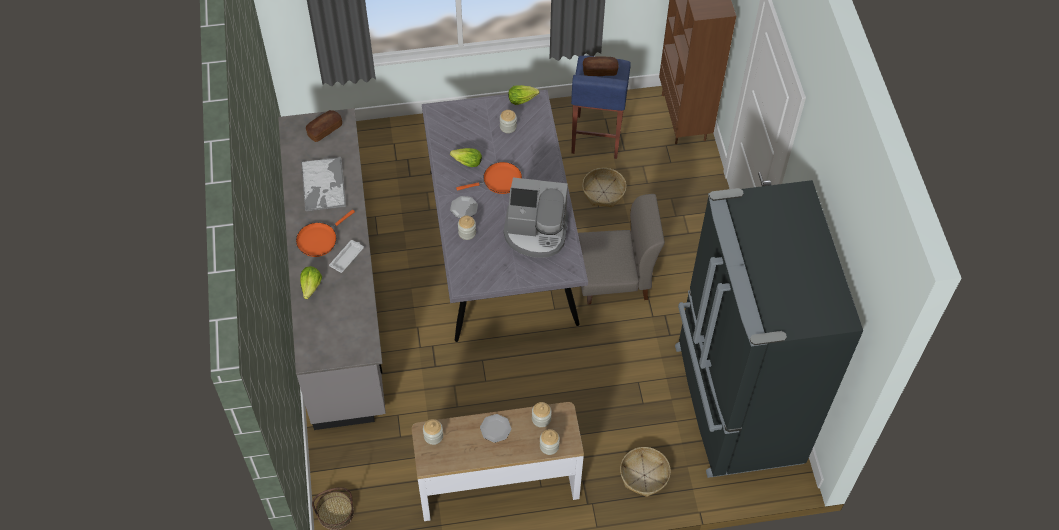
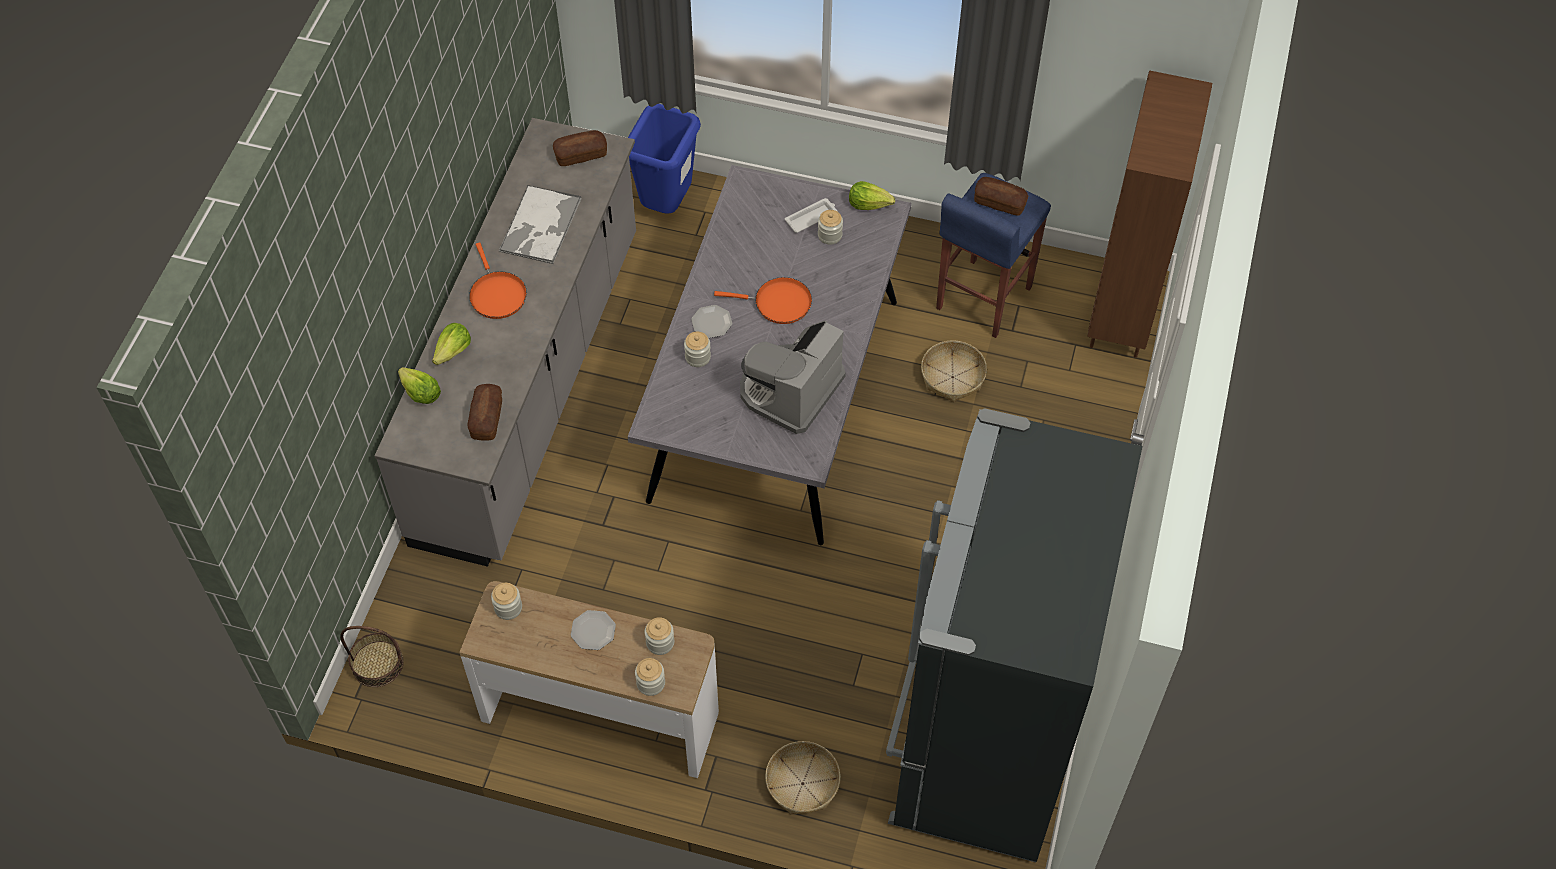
camera: 25 degrees right, 0 degrees up
(319, 239) = (497, 294): orange frying pan -> orange frying pan turned 90 degrees counterclockwise
(347, 257) = (519, 330): white tray -> white tray (812, 217)
(357, 321) = (487, 418): none -> bread
(367, 147) = (667, 204): none -> blue trash can
(467, 162) = (749, 264): lettuce -> lettuce (420, 393)
(536, 232) = (790, 390): coffee machine -> coffee machine turned 90 degrees clockwise
(614, 279) = (904, 501): grey chair -> none

